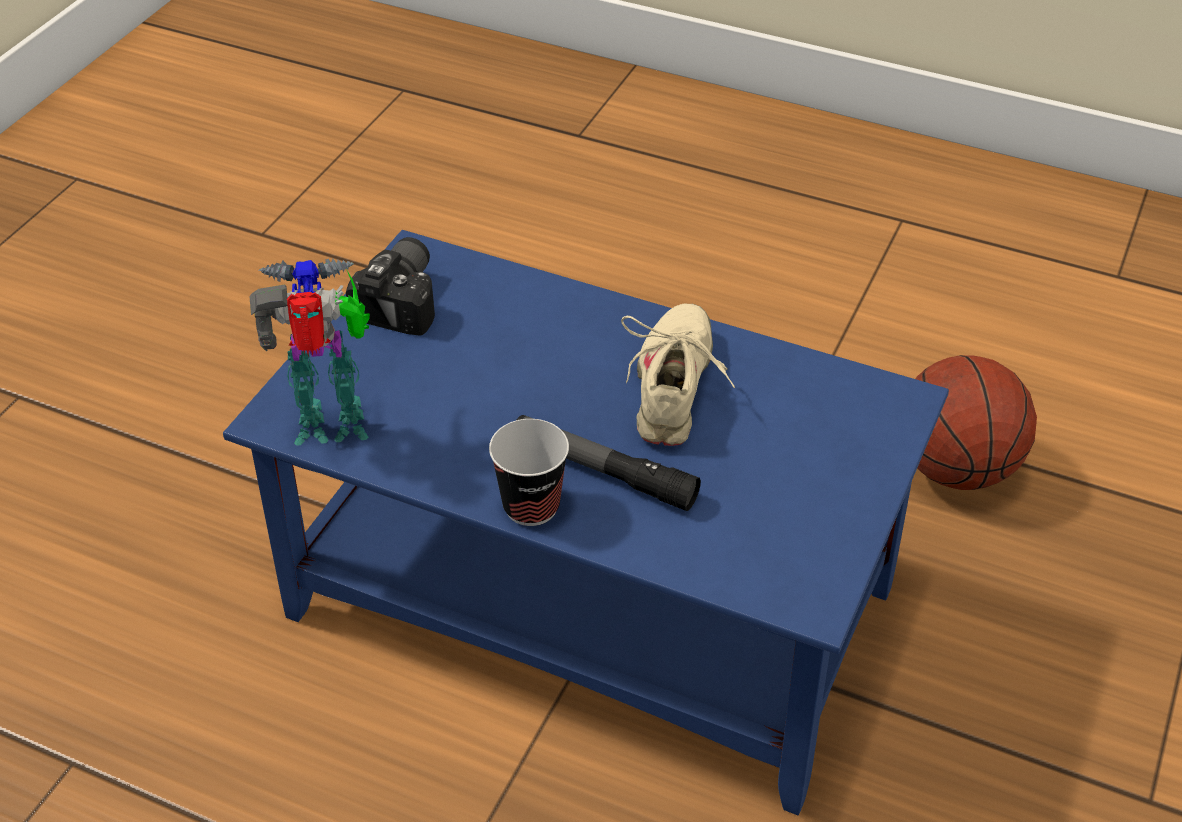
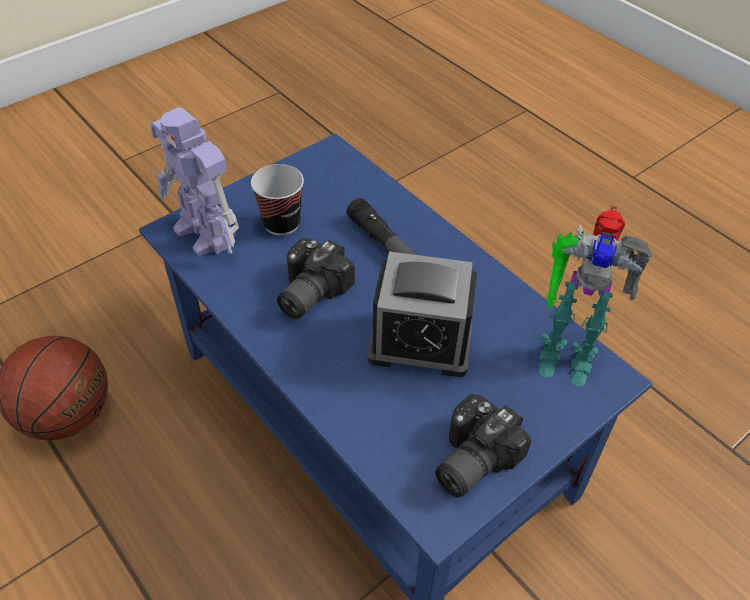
camera: 155 degrees left, 5 degrees up
(508, 381) = (420, 342): none -> alarm clock
(531, 506) = (451, 249): cup -> cup (281, 223)
(675, 387) = (307, 292): beige shoe -> camera
(859, 409) = (206, 234): none -> toy robot

